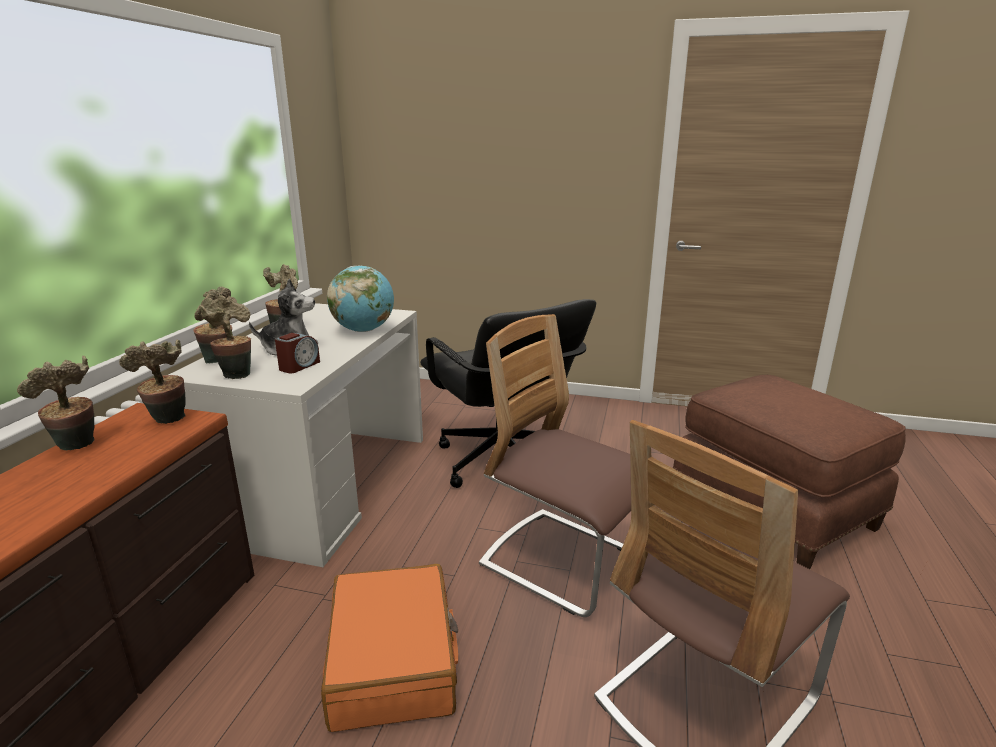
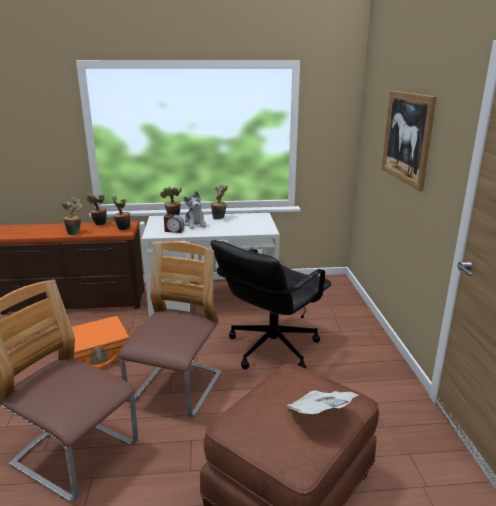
camera: 70 degrees right, 0 degrees up
(235, 374) = (159, 224): potted plant -> potted plant (74, 232)
(363, 330) = (232, 230): globe -> none
(511, 141) = (407, 137): none -> picture
(804, 393) = (320, 415): none -> newspaper

